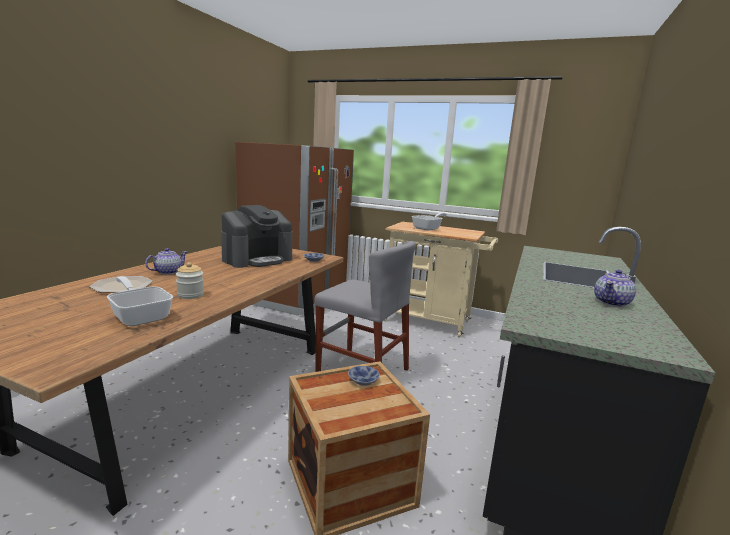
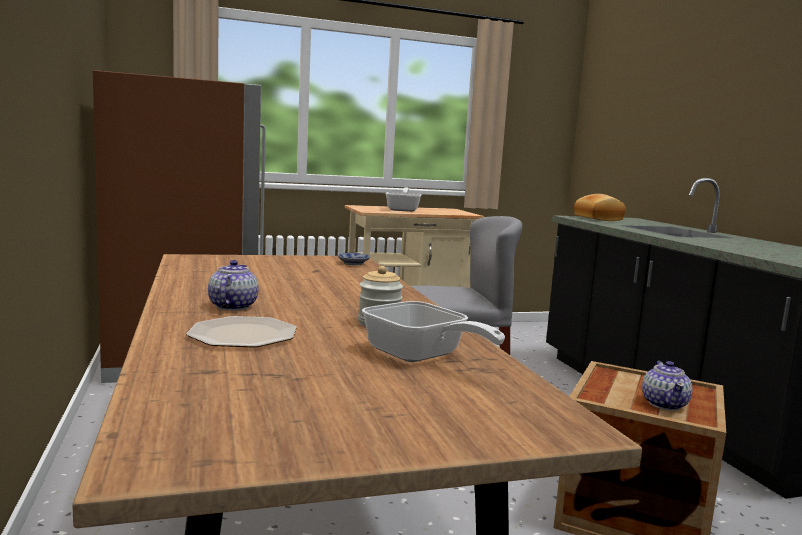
camera: 40 degrees left, 5 degrees down
(140, 316) = (420, 356): frying pan -> frying pan turned 135 degrees counterclockwise
(257, 259) = (286, 272): coffee machine -> none
(362, 380) = (620, 381): bowl -> none
(556, 253) = (597, 218): none -> bread
(612, 302) = (761, 244): teapot -> teapot (664, 404)

